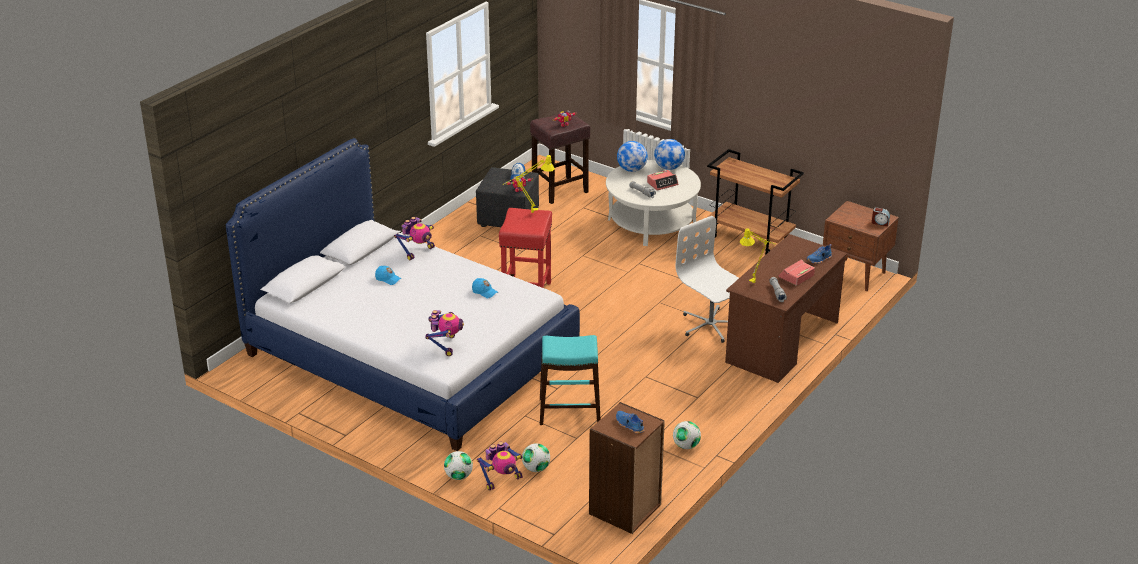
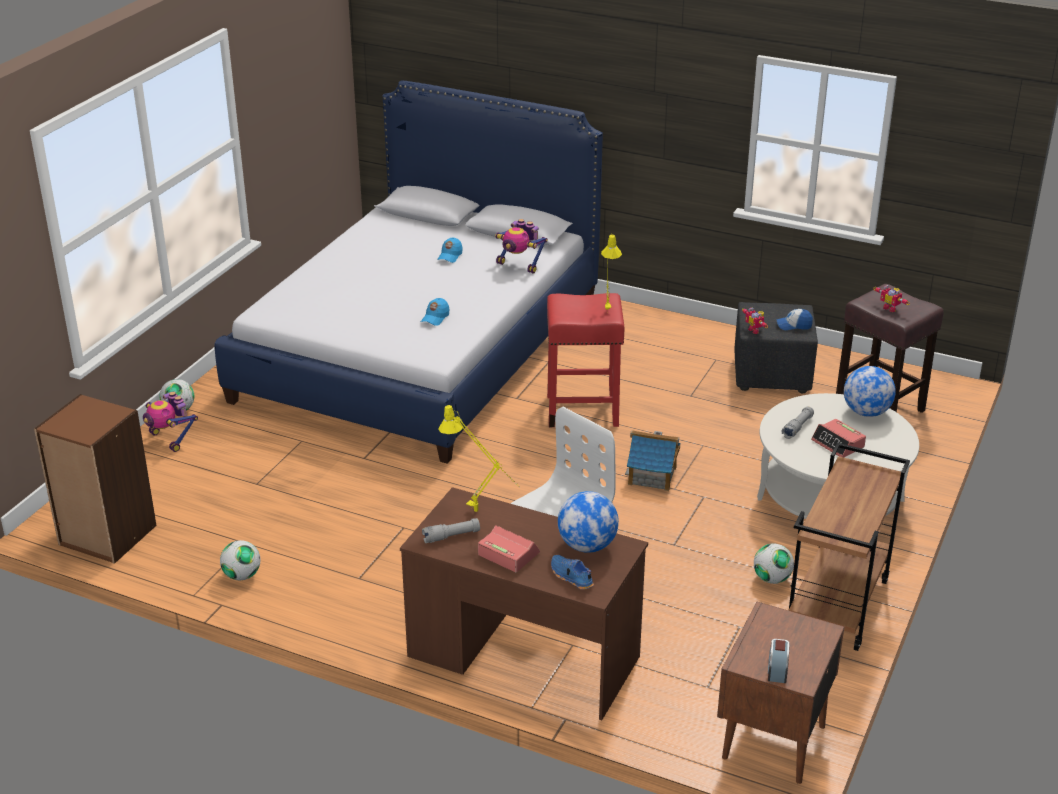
camera: 80 degrees right, 0 degrees up
(445, 345) = (307, 306): toy robot -> none
(536, 468) = (193, 460): football -> football (772, 579)
(570, 411) = (313, 473): turquoise stool -> none
(612, 277) = (652, 476): none -> toy house
(629, 425) = (83, 420): blue shoe -> none
(669, 167) = (896, 446): globe -> globe (587, 546)

